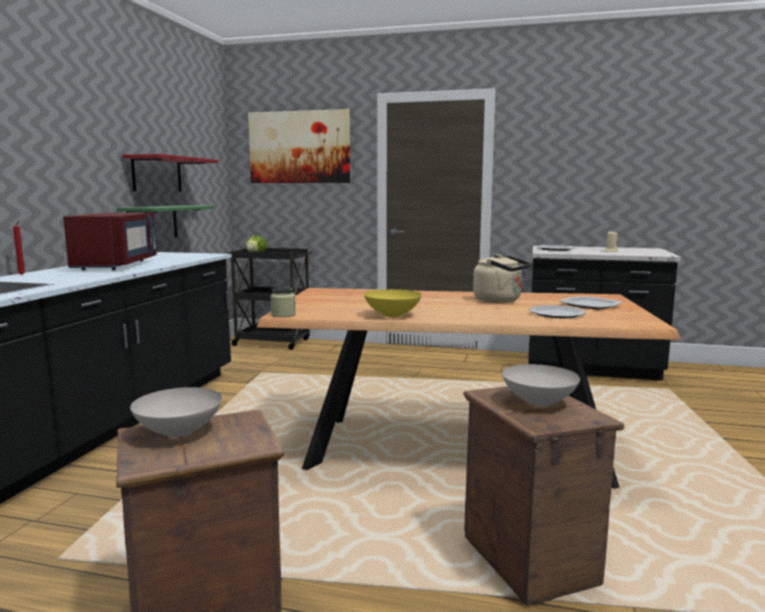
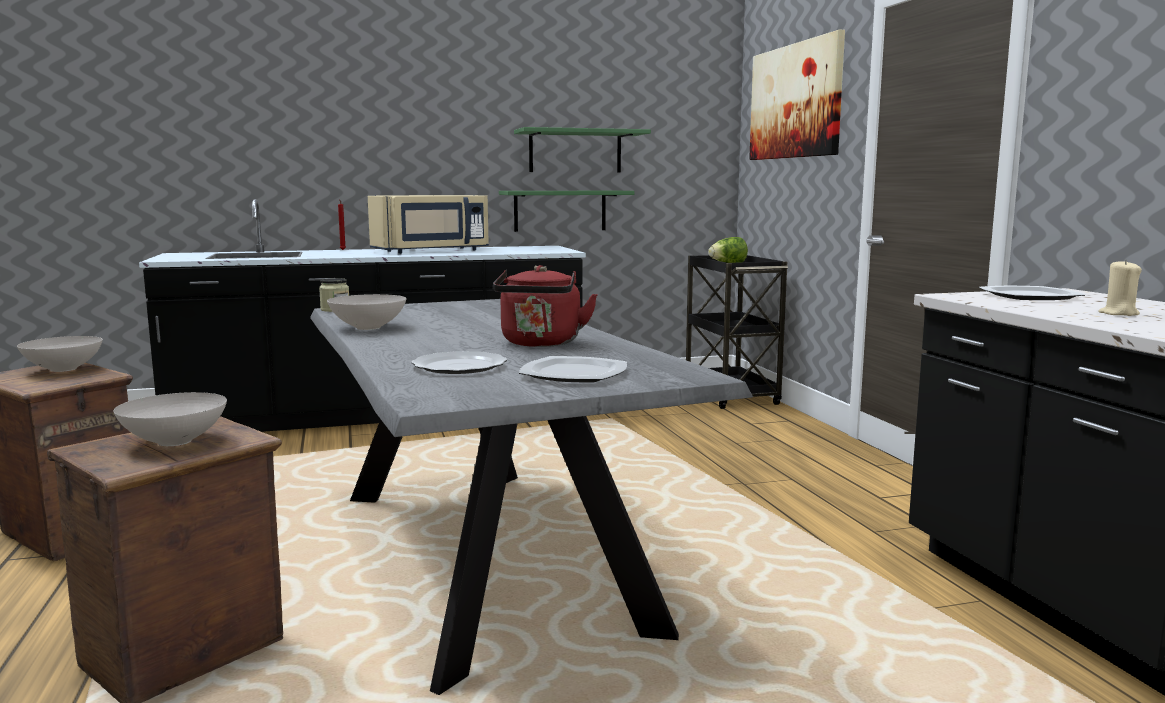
camera: 60 degrees right, 0 degrees up
(118, 265) = (432, 251): red microwave -> beige microwave
(157, 174) = (575, 151): red shelf -> green shelf
(392, 315) = (367, 328): yellow bowl -> white bowl
(455, 448) = (484, 558): brown dining table -> grey dining table
(500, 300) = (541, 344): beige kettle -> red kettle

